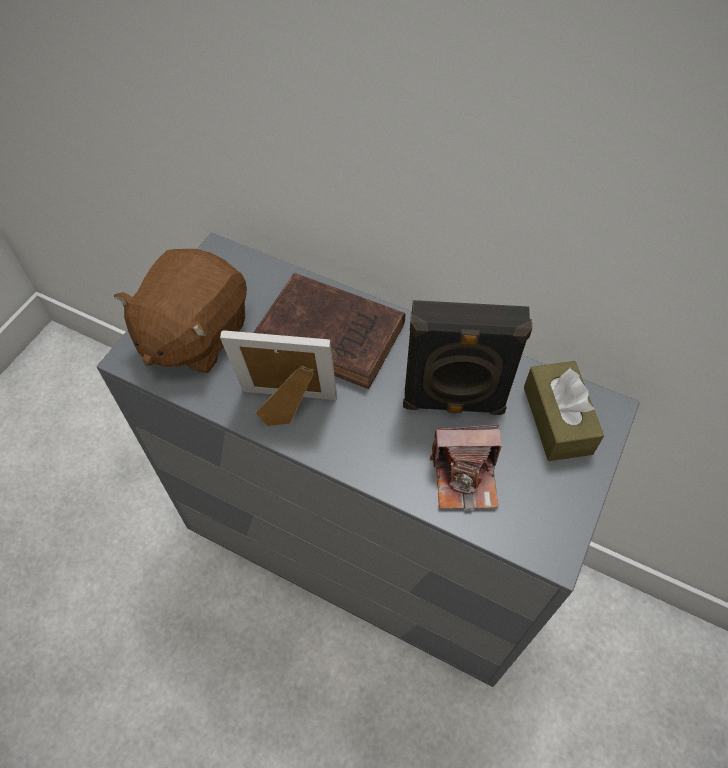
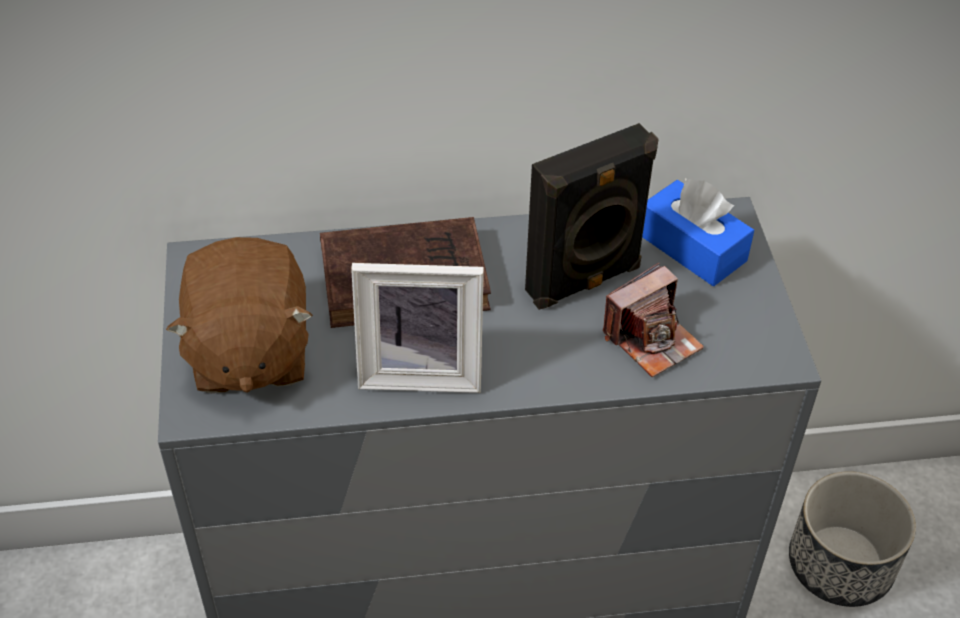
camera: 35 degrees left, 10 degrees down
(287, 408) = (420, 370): picture frame -> picture frame turned 150 degrees counterclockwise
(557, 420) = (692, 247): brown tissue box -> blue tissue box
(617, 670) = (839, 564): none -> planter

